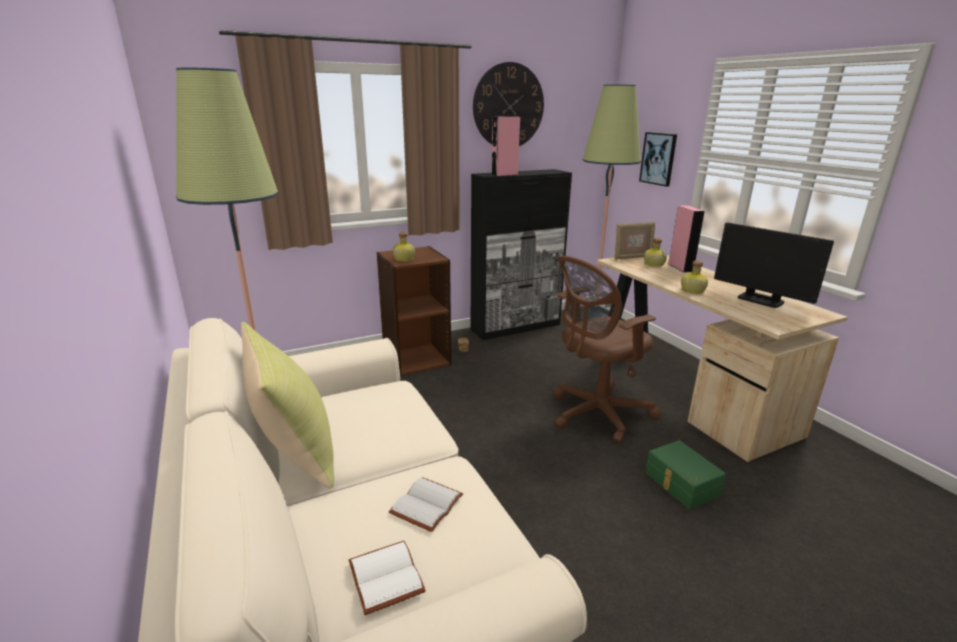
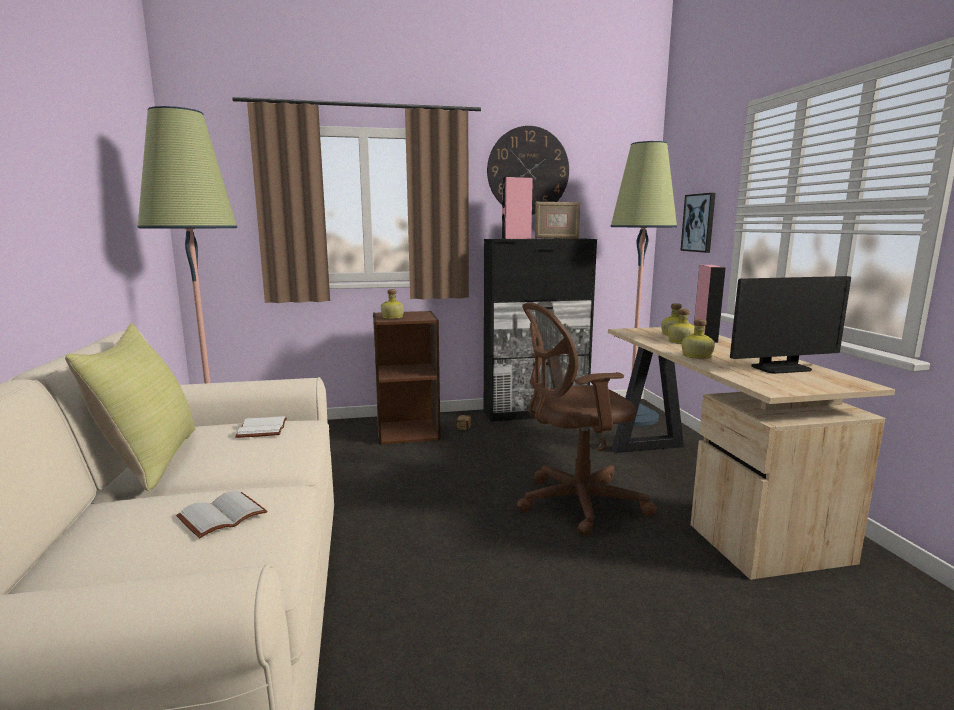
camera: 15 degrees right, 10 degrees down
(383, 577) = (110, 568): white book -> white book (261, 429)
(632, 257) = (653, 329): picture frame -> picture frame (556, 238)
(666, 273) = (680, 342): none -> bottle
(680, 484) = (639, 590): green storage box -> none
(760, 300) = (780, 368): monitor -> monitor turned 75 degrees counterclockwise

